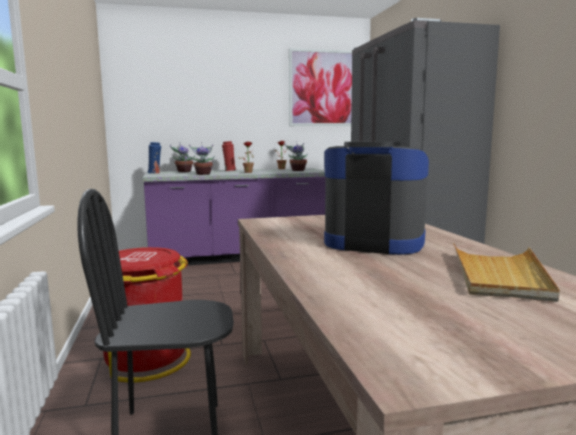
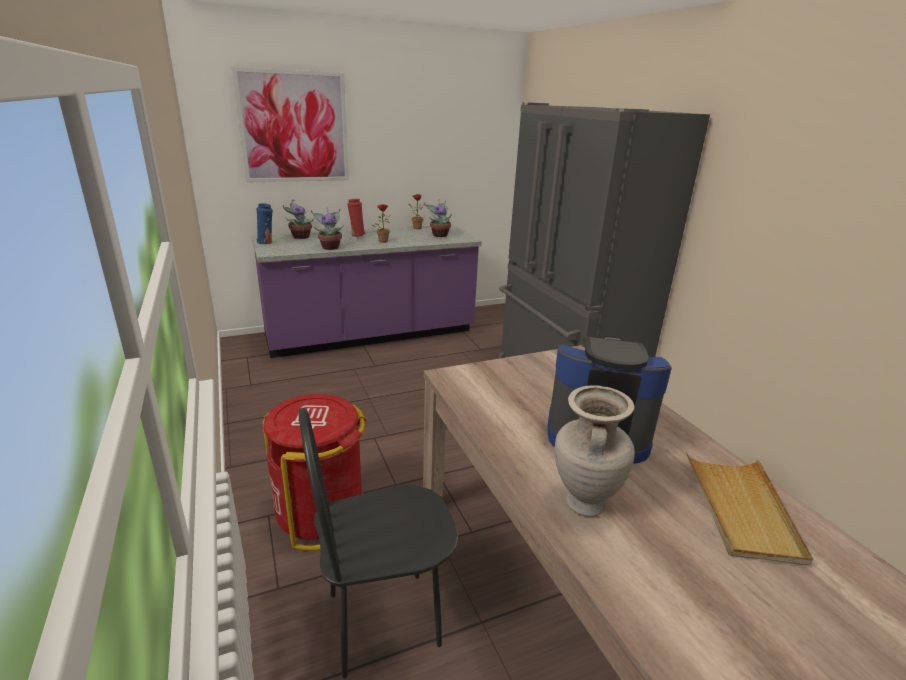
camera: 10 degrees left, 15 degrees up
(324, 88) = (469, 125): picture -> picture (294, 127)
(334, 269) = (583, 503): none -> beige vase

